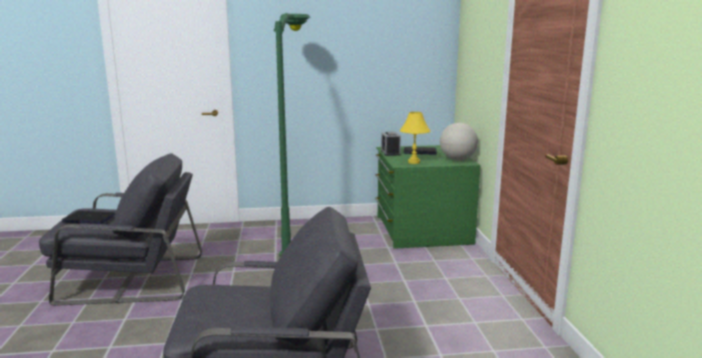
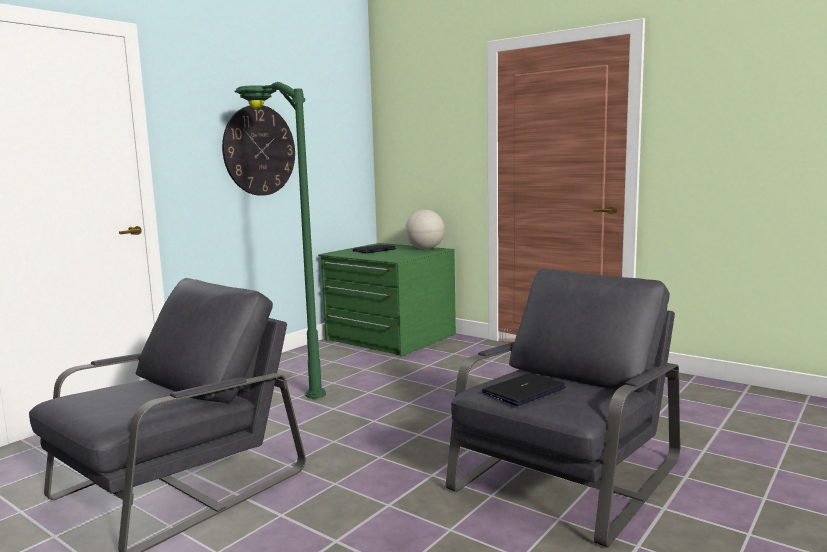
camera: 45 degrees left, 5 degrees down
(89, 218) = (114, 401): laptop -> laptop (523, 391)
(325, 60) = (259, 150): none -> wall clock
(390, 153) = (352, 255): alarm clock -> none
(414, 162) = (399, 256): yellow table lamp -> none

